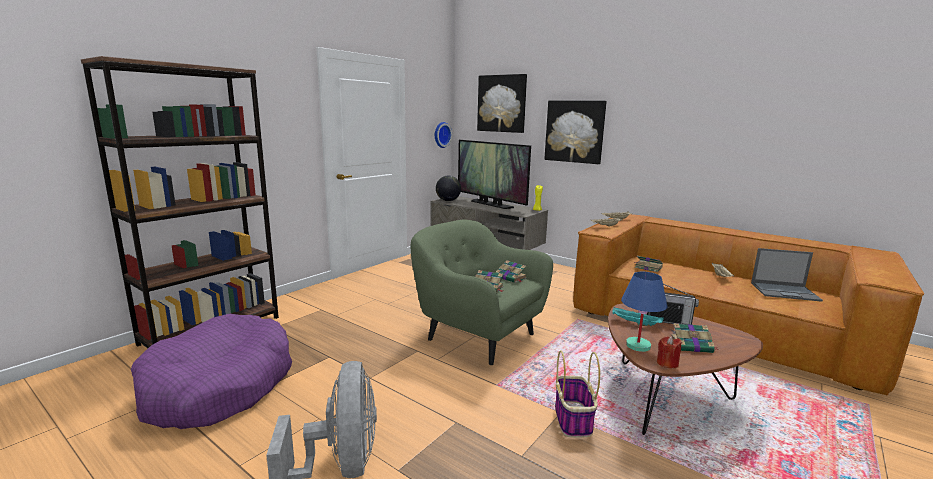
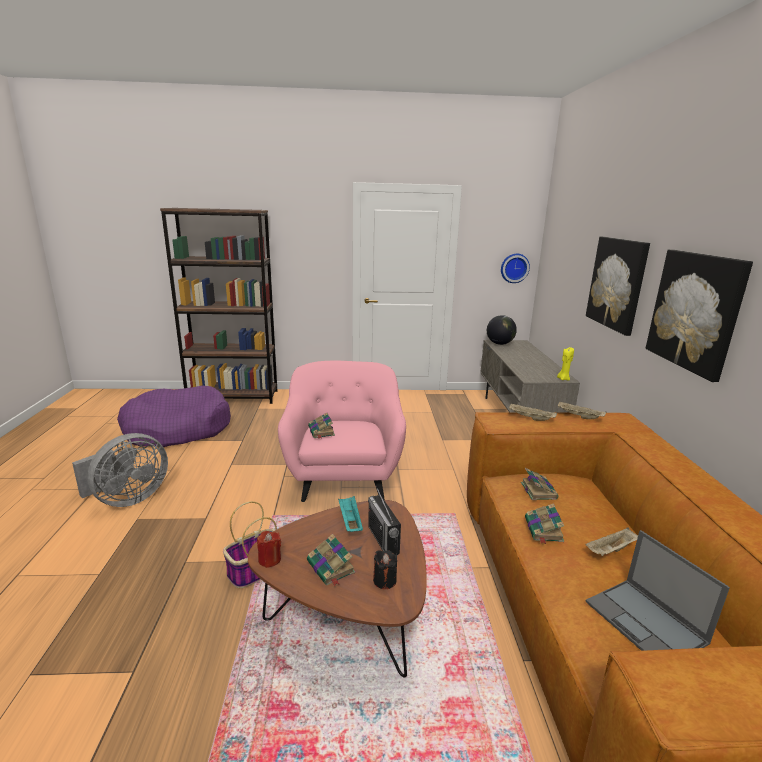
camera: 50 degrees right, 5 degrees up
(478, 335) = (344, 477): green armchair -> pink armchair
(491, 204) = (532, 358): television -> none
(502, 103) = (570, 236): picture -> picture (695, 311)
(511, 278) = (362, 432): book -> book (543, 530)
(638, 345) = (295, 535): blue table lamp -> none
(717, 334) = (384, 580): none -> black candle

